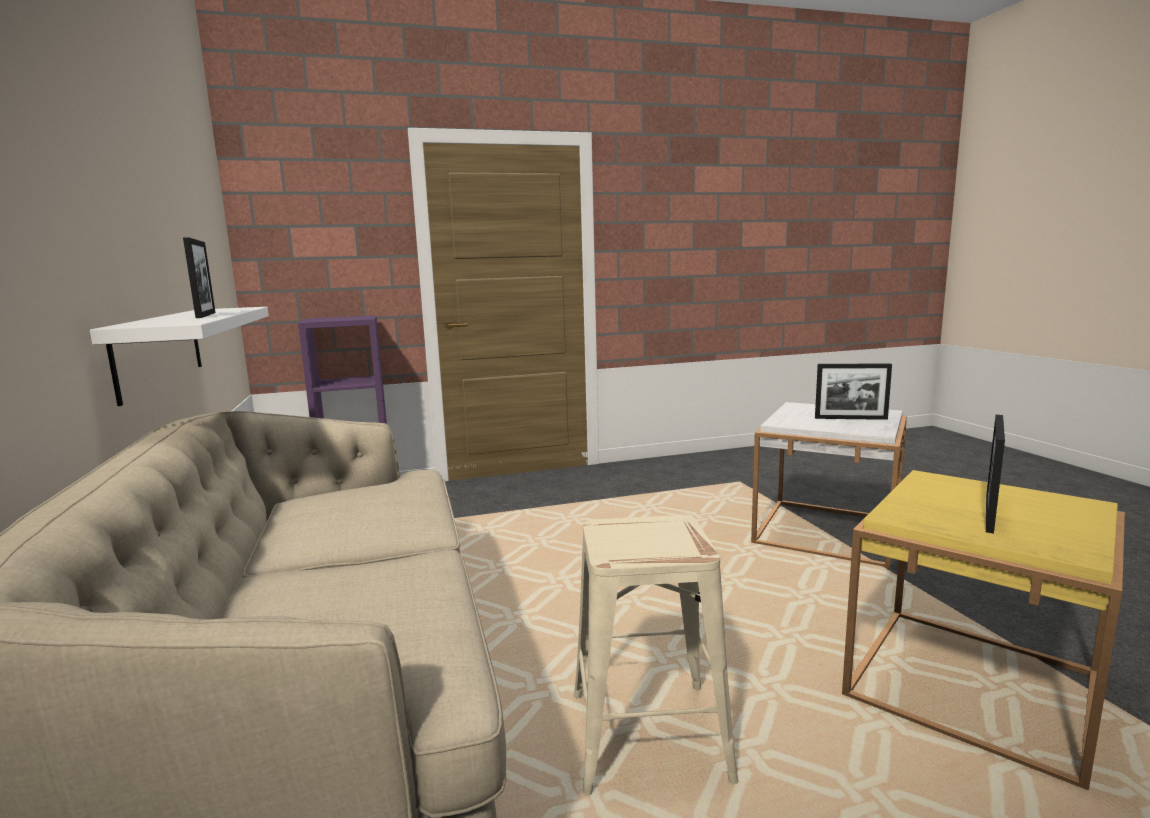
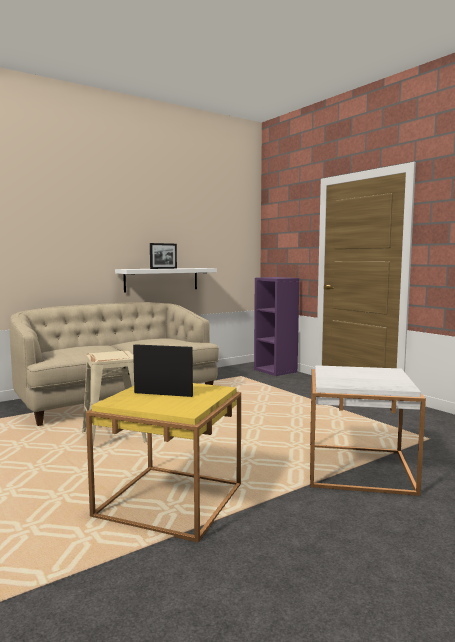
camera: 70 degrees right, 5 degrees down
(850, 418) = (363, 379): picture frame -> none

